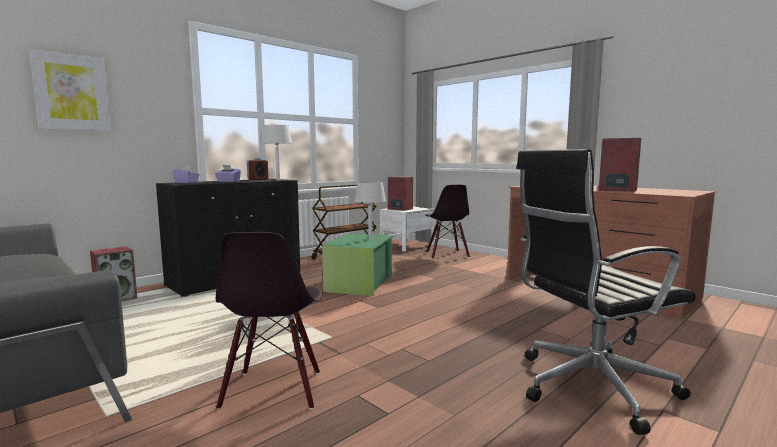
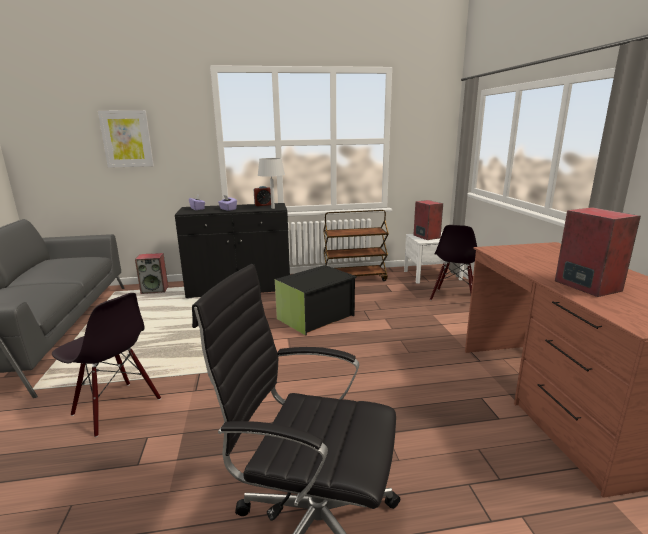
camera: 35 degrees right, 10 degrees up
(273, 390) = (116, 407): black chair -> black chair turned 90 degrees counterclockwise
(360, 284) = (317, 317): green storage box -> black storage box
(370, 239) = (326, 278): grey table lamp -> none

